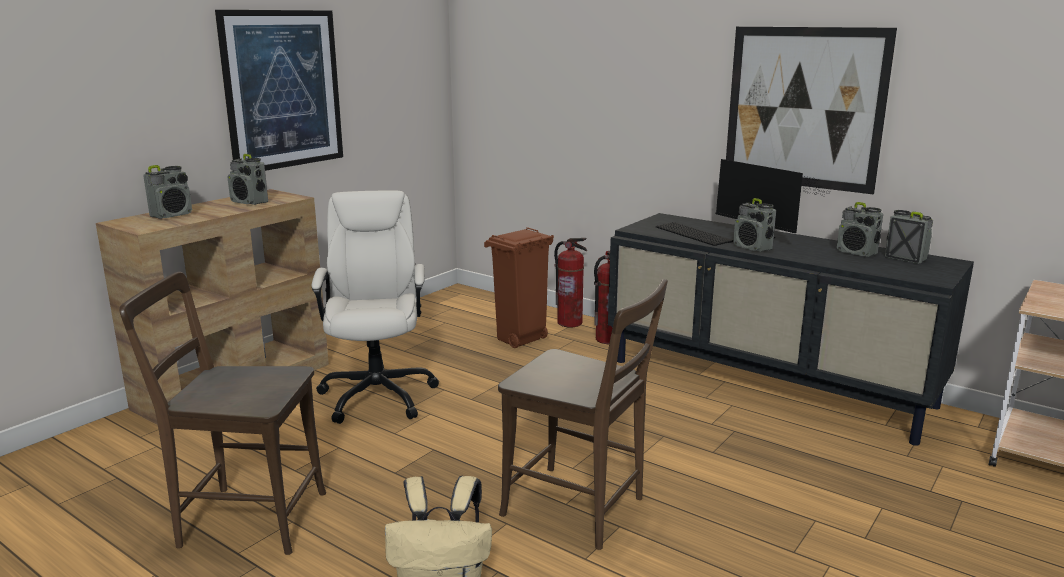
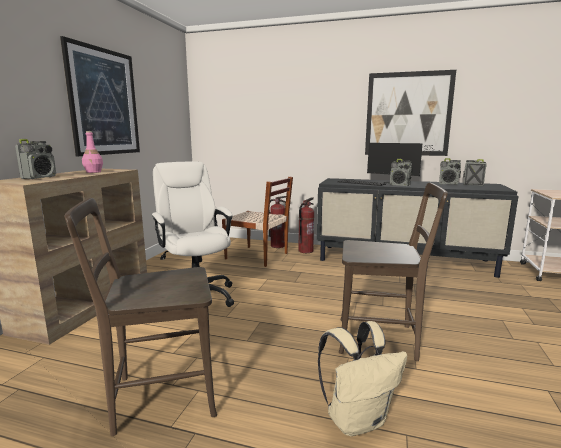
camera: 20 degrees left, 5 degrees down
(249, 202) = (94, 172): radio -> pink bottle
(520, 340) = (258, 257): brown trash can -> chair

